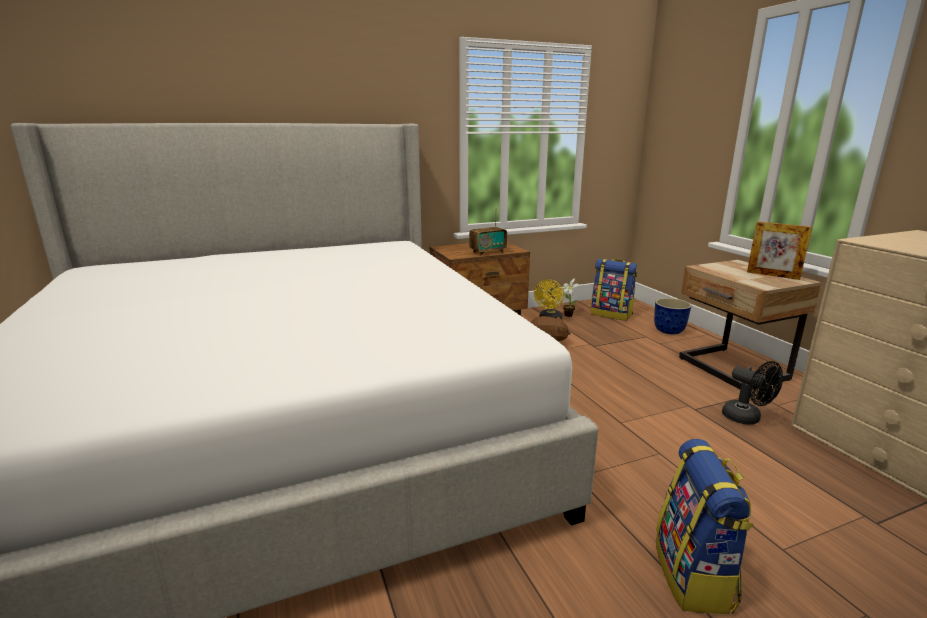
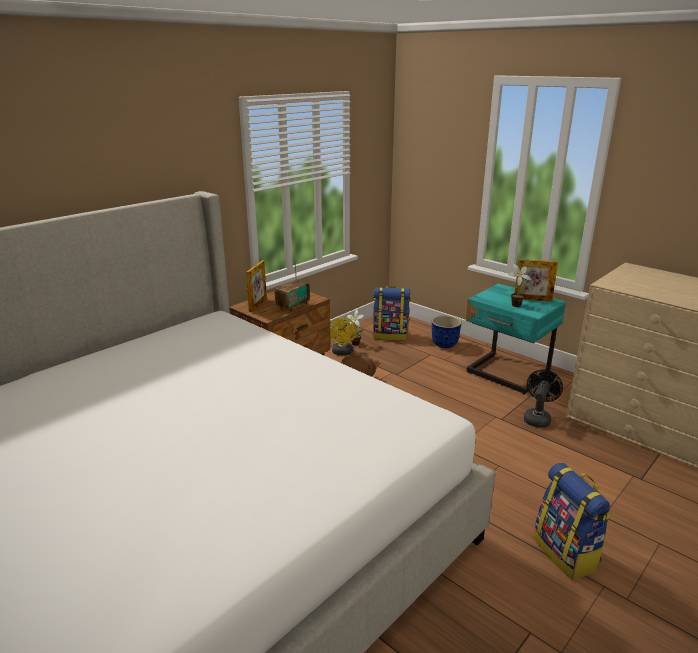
camera: 25 degrees left, 5 degrees up
(456, 248) = (258, 305): none -> picture frame
(730, 370) = (506, 375): beige nightstand -> turquoise nightstand
(742, 277) = (514, 305): none -> potted plant
(747, 418) = (537, 418): black fan -> black fan turned 90 degrees counterclockwise

